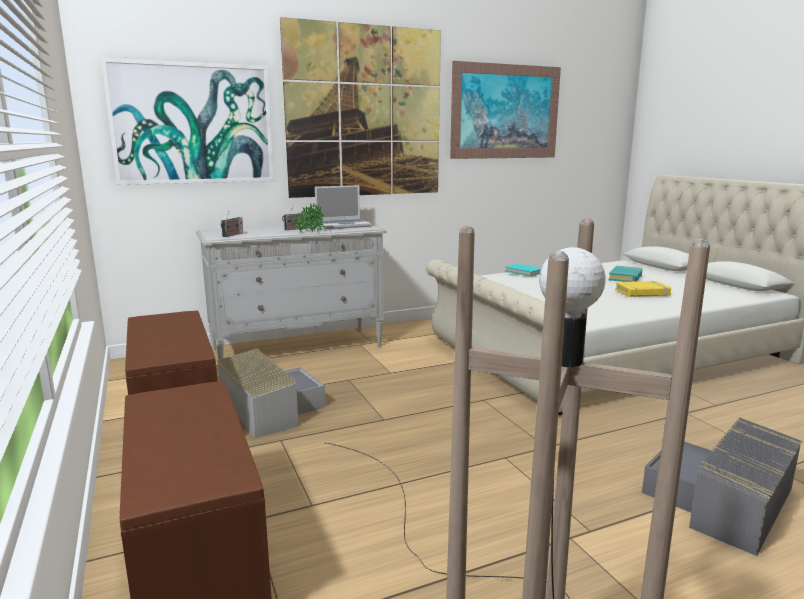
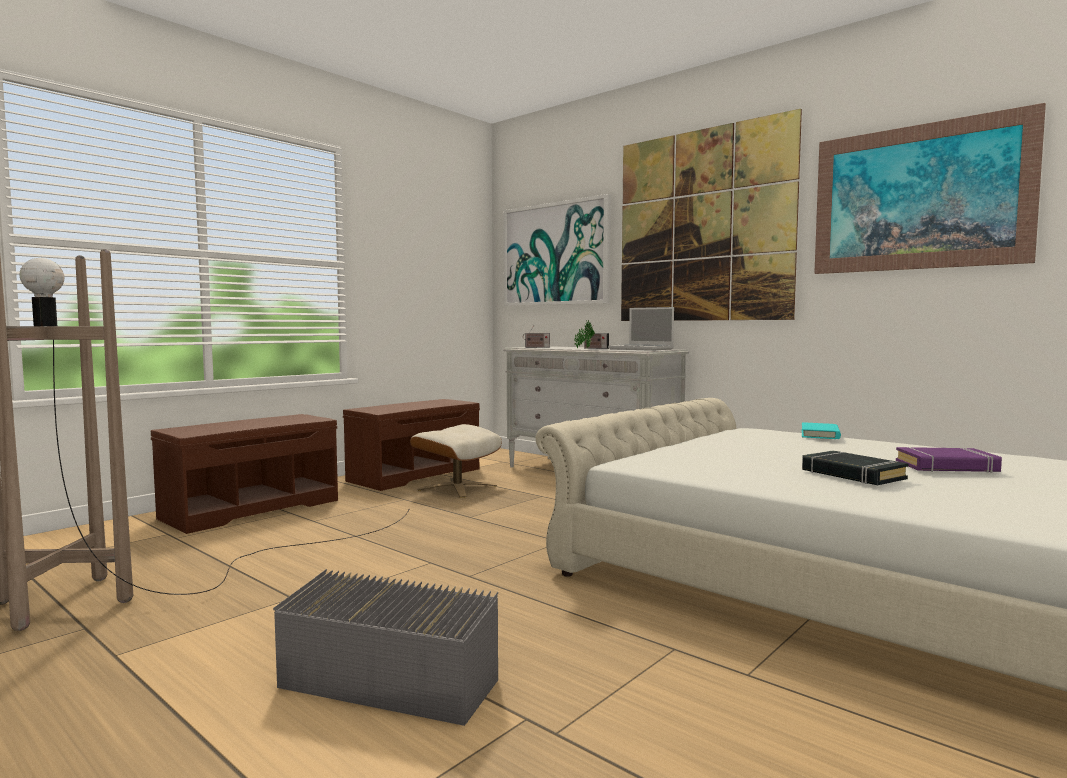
camera: 65 degrees right, 10 degrees down
(269, 407) = (457, 487): grey storage box -> beige ottoman
(625, 277) = (946, 466): turquoise book -> purple book
(642, 293) = (852, 474): yellow book -> black book

